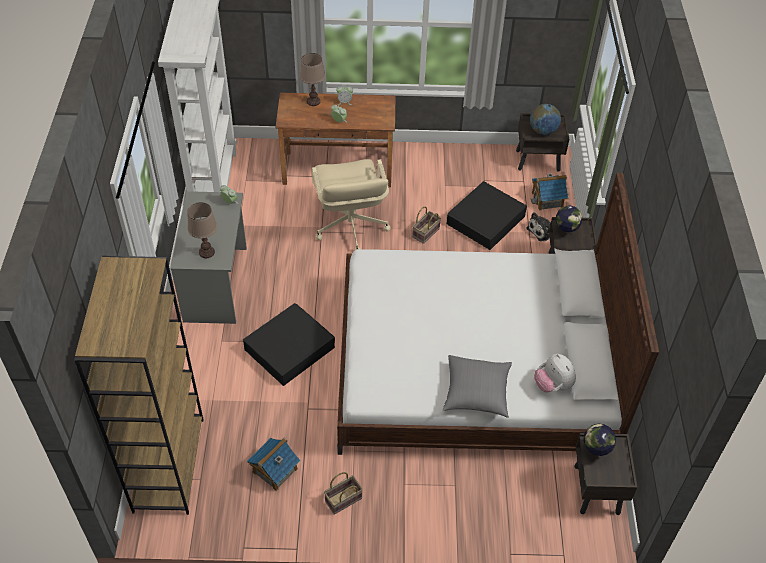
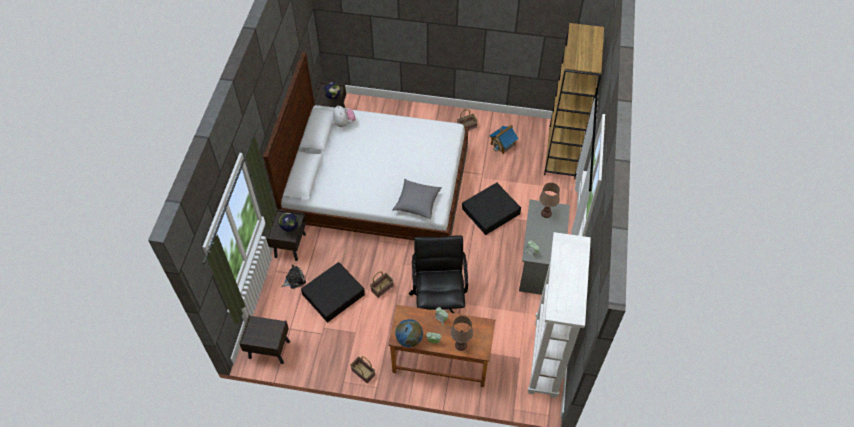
camera: 170 degrees left, 5 degrees up
(350, 227) = (438, 300): beige office chair -> black office chair
(424, 151) = (362, 373): none -> basket
(476, 392) = (388, 124): grey pillow -> grey pillow (417, 203)
(543, 131) = (265, 328): globe -> globe (409, 339)
(547, 199) = (278, 308): toy house -> none

